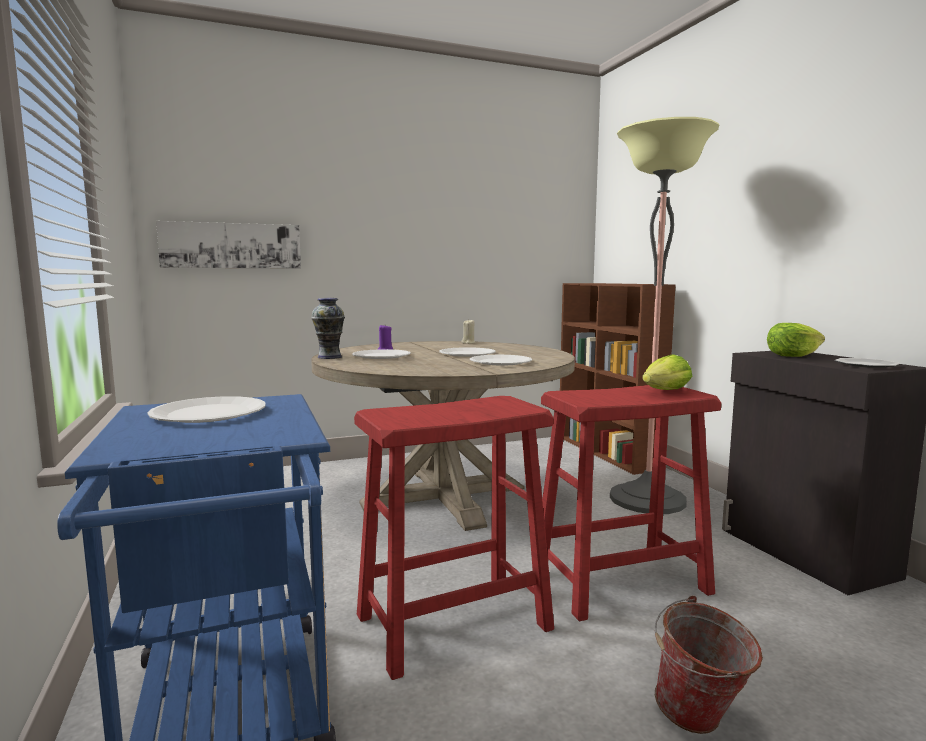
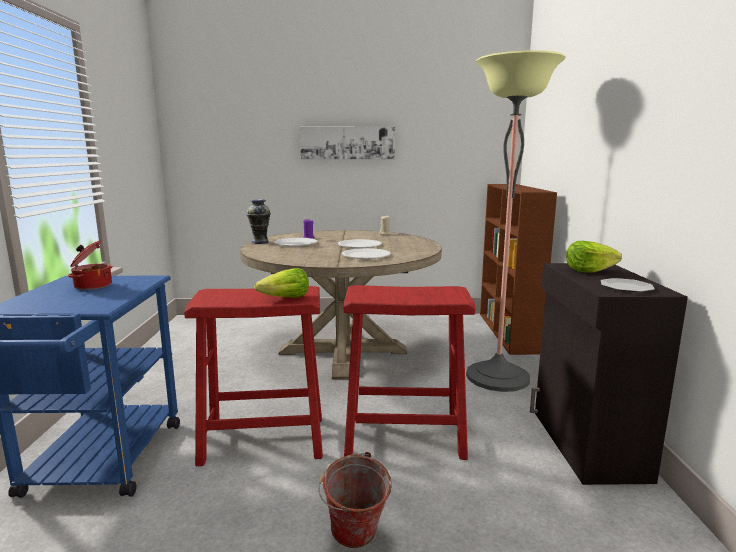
camera: 20 degrees right, 5 degrees up
(208, 413) = (92, 285): white plate -> cooking pot
(231, 245) = (220, 156): picture -> picture (347, 143)
(666, 391) = (441, 294): lettuce -> lettuce (285, 298)

